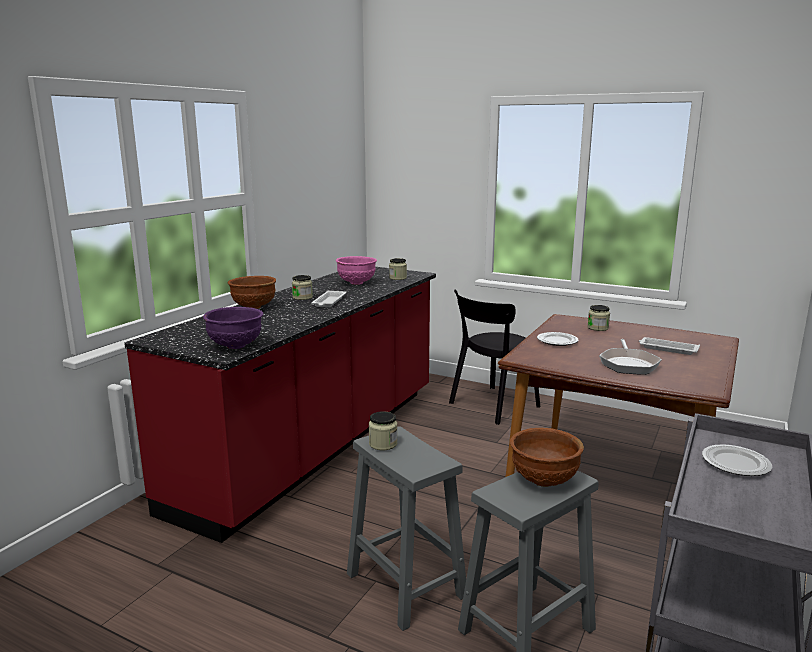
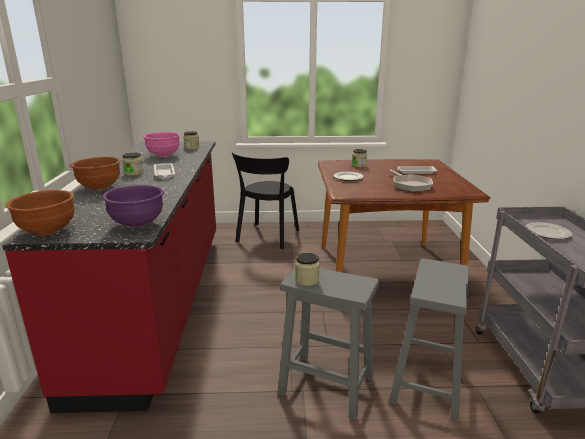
camera: 30 degrees left, 5 degrees up
(543, 480) = (440, 275): brown bowl -> brown bowl (47, 232)

